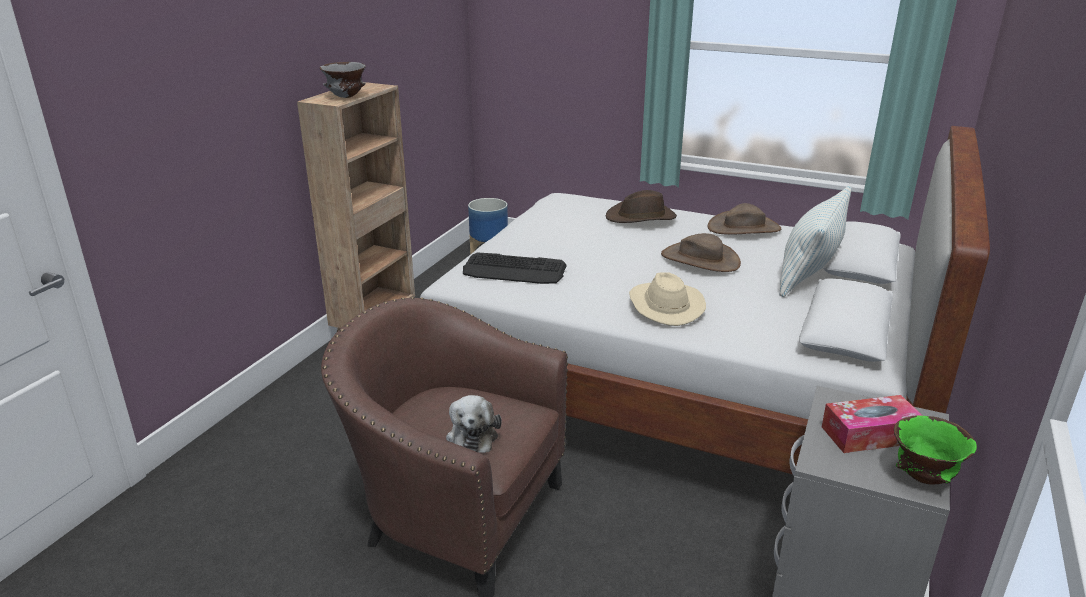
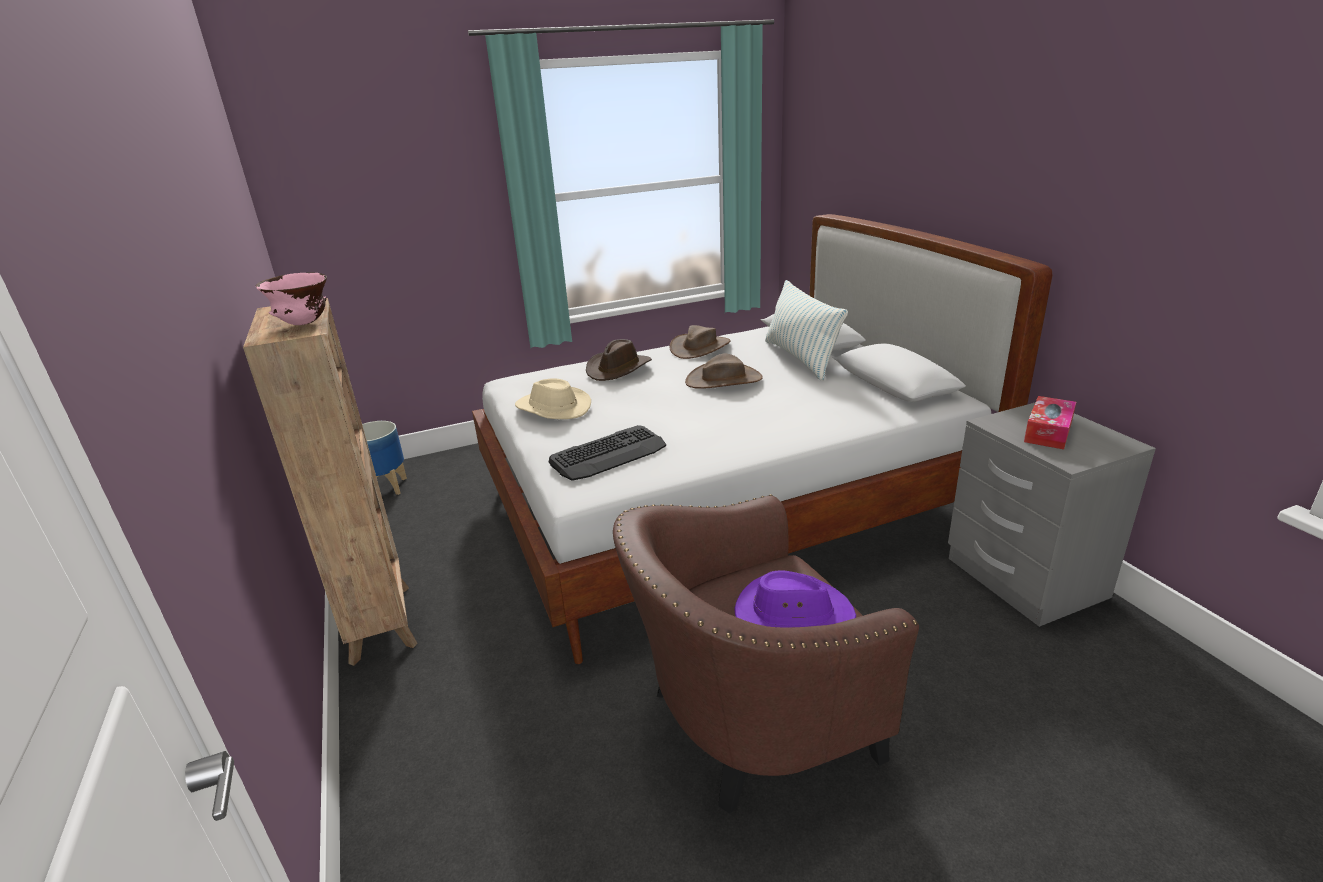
camera: 45 degrees left, 0 degrees up
(346, 97) = (305, 324): grey bowl -> pink bowl
(472, 435) = (793, 614): plush toy -> purple hat
(664, 305) = (774, 421): beige hat -> beige hat (552, 408)
(923, 478) = (1114, 439): green bowl -> none

